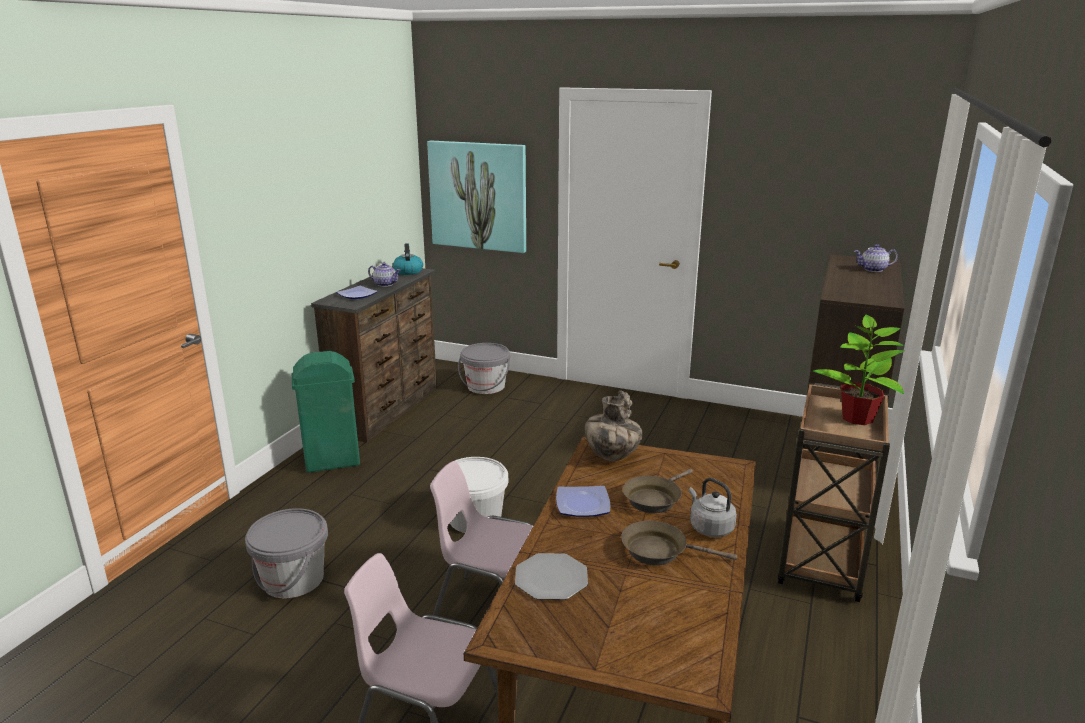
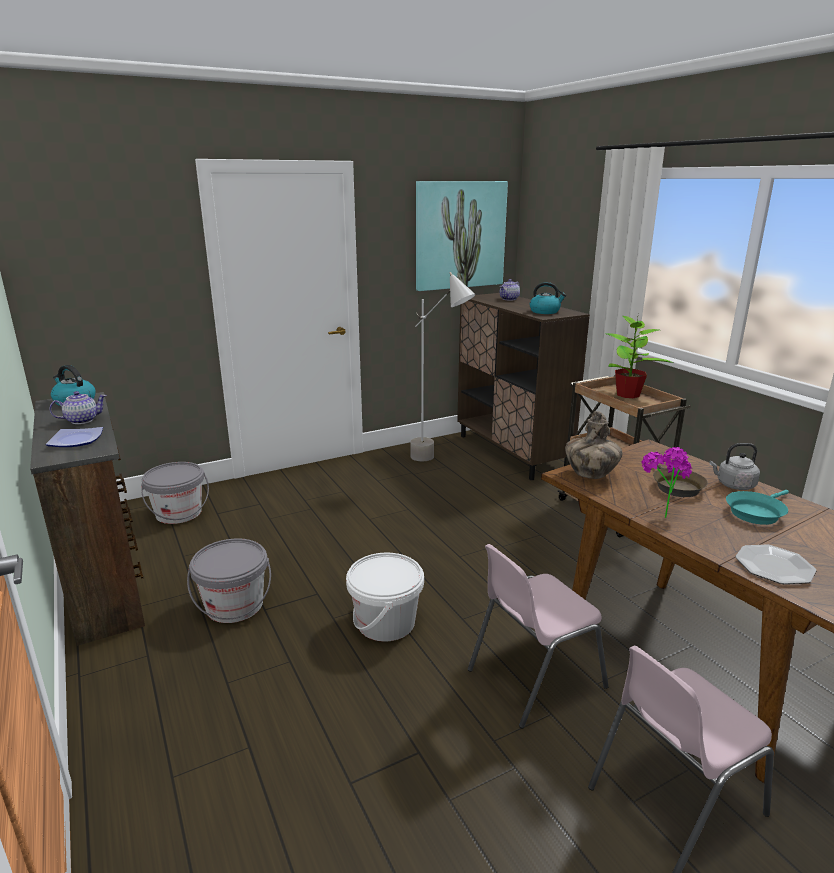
camera: 50 degrees left, 0 degrees up
(293, 579) = (333, 804): grey bucket -> grey bucket (234, 605)
(333, 462) = (142, 667): green trash can -> none
(478, 196) = (104, 296): picture -> picture (459, 235)
(581, 504) = (660, 513): plate -> potted plant
(659, 551) = (756, 512): brown frying pan -> turquoise frying pan
(739, 435) = (438, 461): none -> grey floor lamp
(858, 292) = (545, 311): none -> kettle

